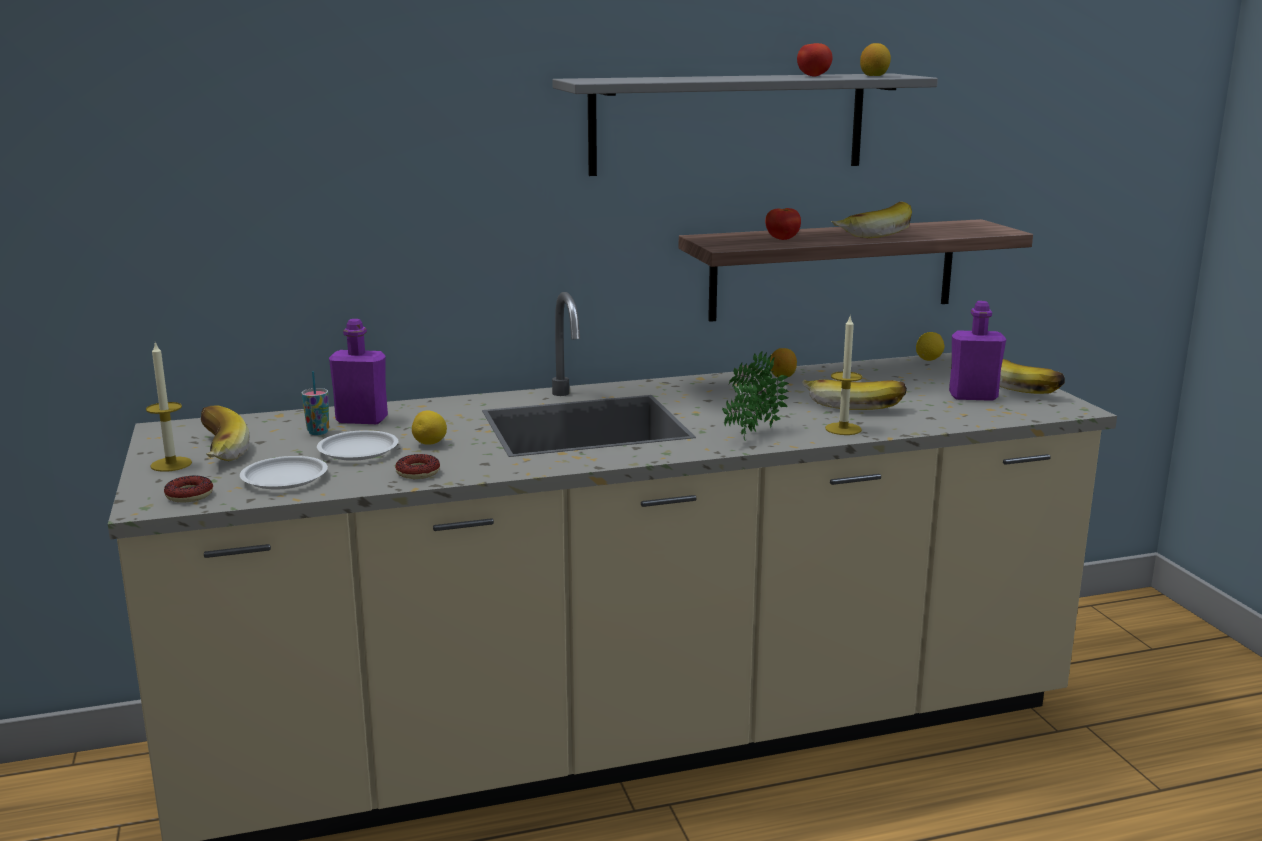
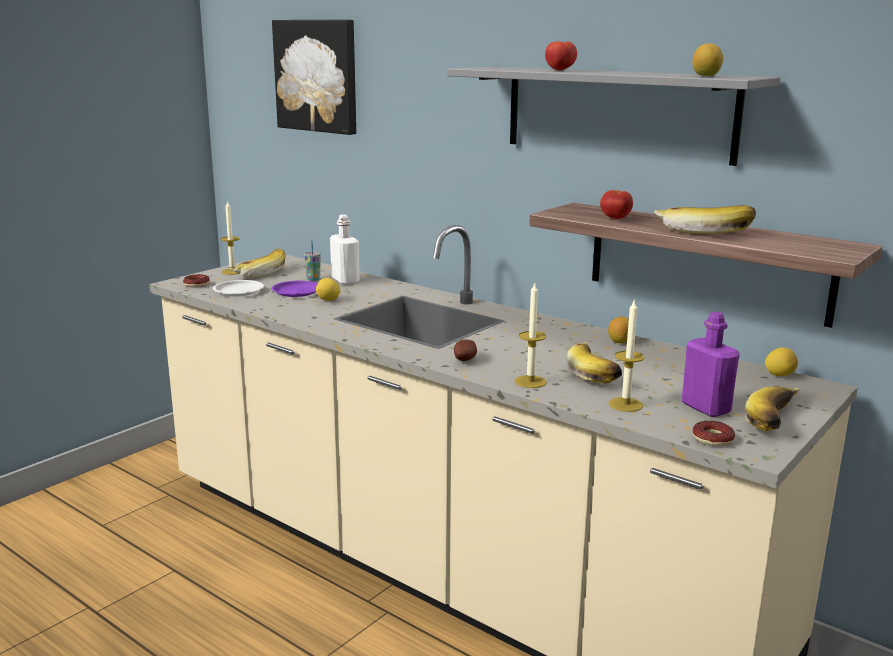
camera: 55 degrees right, 0 degrees up
(207, 110) = (318, 76): none -> picture
(359, 450) = (297, 292): white plate -> purple plate
(362, 420) = (345, 280): purple bottle -> white bottle
(418, 472) = (280, 309): donut -> donut (712, 439)
(749, 435) = (466, 360): potted plant -> potato
(813, 76) = (658, 73): tomato -> tomato (560, 70)
(938, 415) = (625, 404): none -> candle

